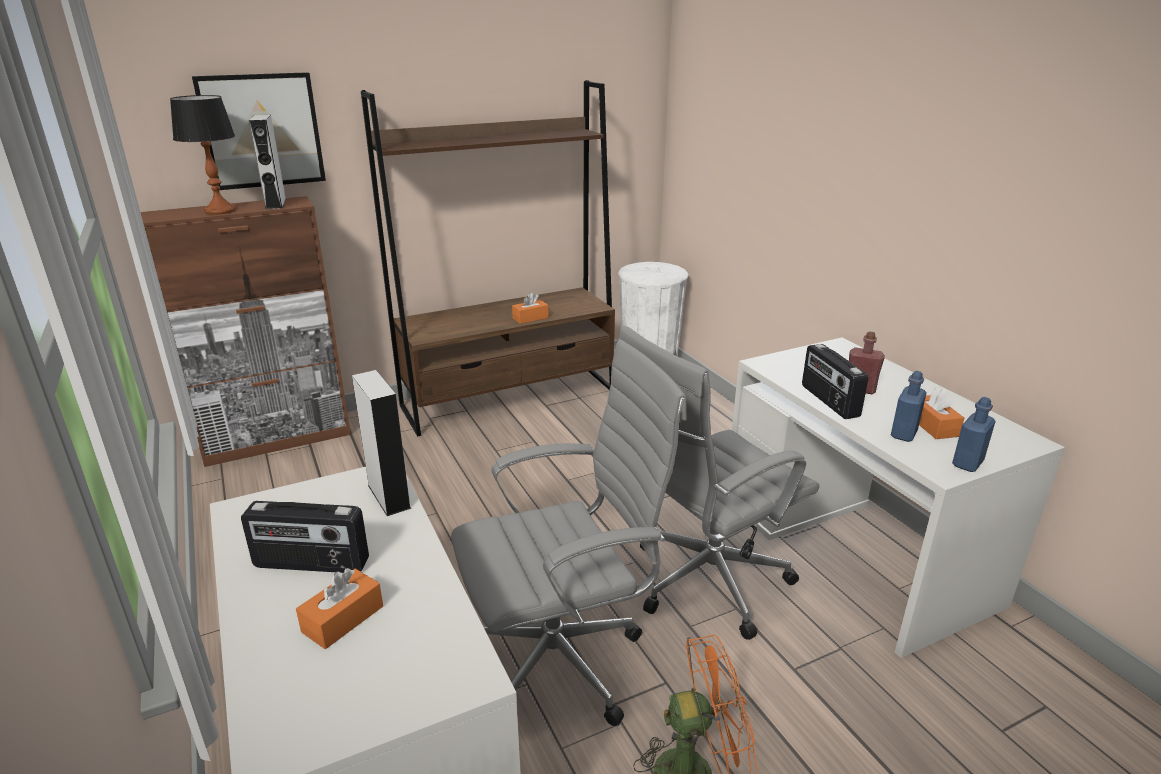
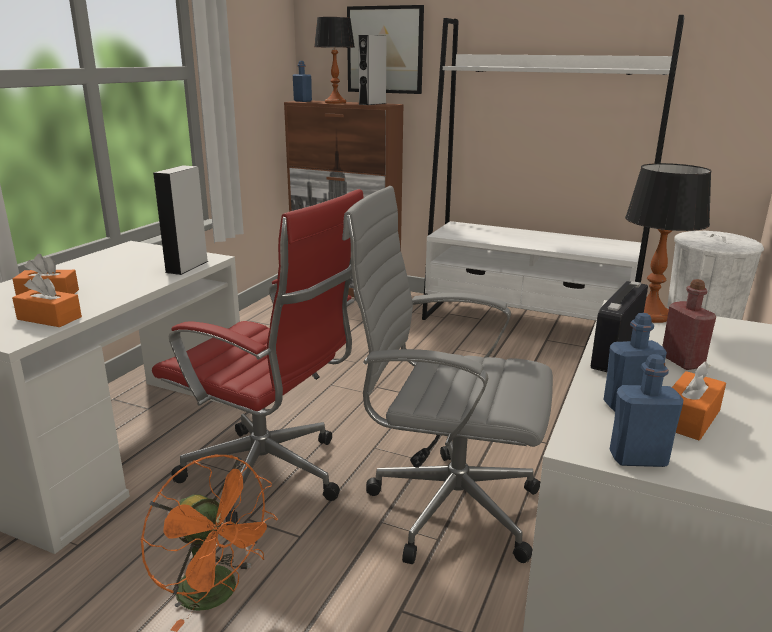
camera: 50 degrees right, 5 degrees down
(161, 216) = (302, 101): none -> blue bottle
(311, 564) = (95, 273): radio -> none
(510, 398) = (526, 325): brown bookcase -> white bookcase
(530, 318) = (546, 246): orange tissue box -> orange tissue box (49, 318)
(563, 661) = (271, 477): grey office chair -> red office chair
(782, 361) = (650, 315): none -> table lamp

